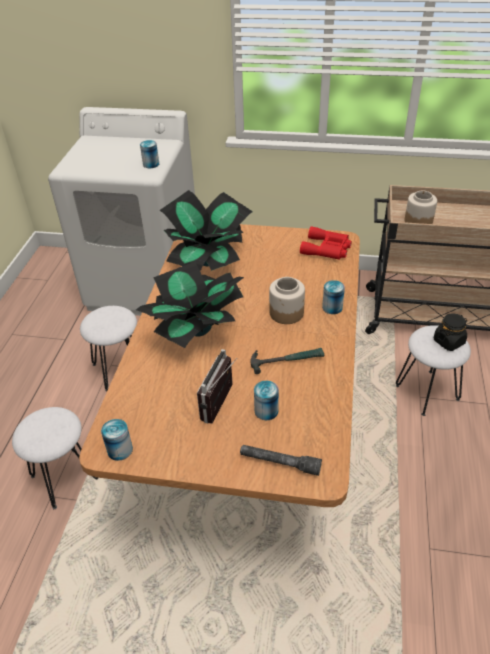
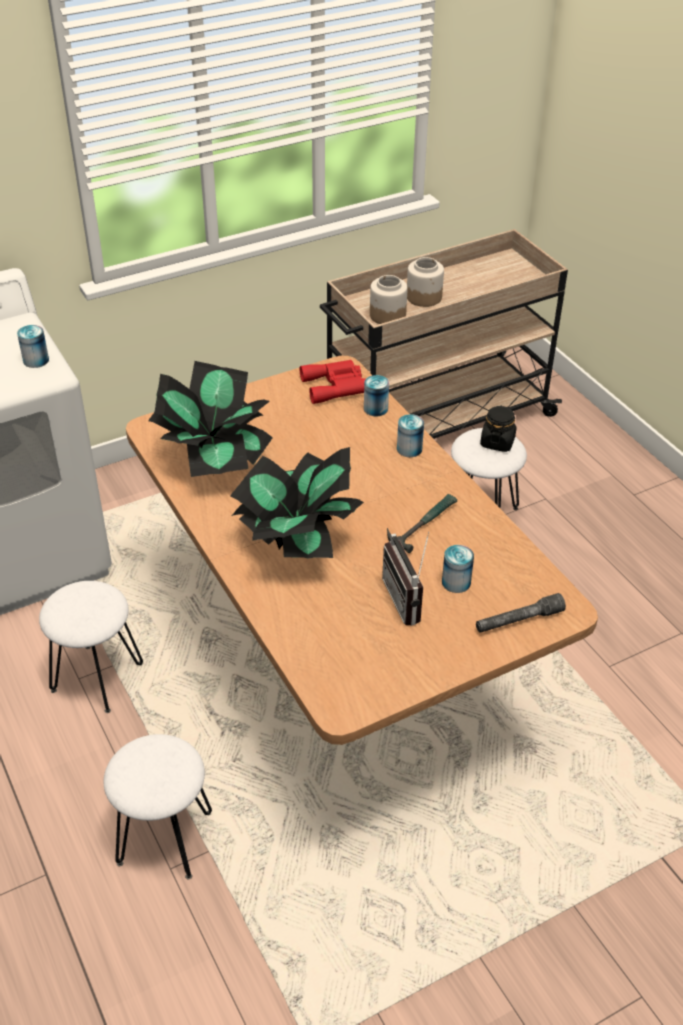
camera: 40 degrees left, 0 degrees up
(120, 450) = (357, 698): can -> can (375, 408)
(287, 313) = (369, 476): jar -> jar (424, 297)

